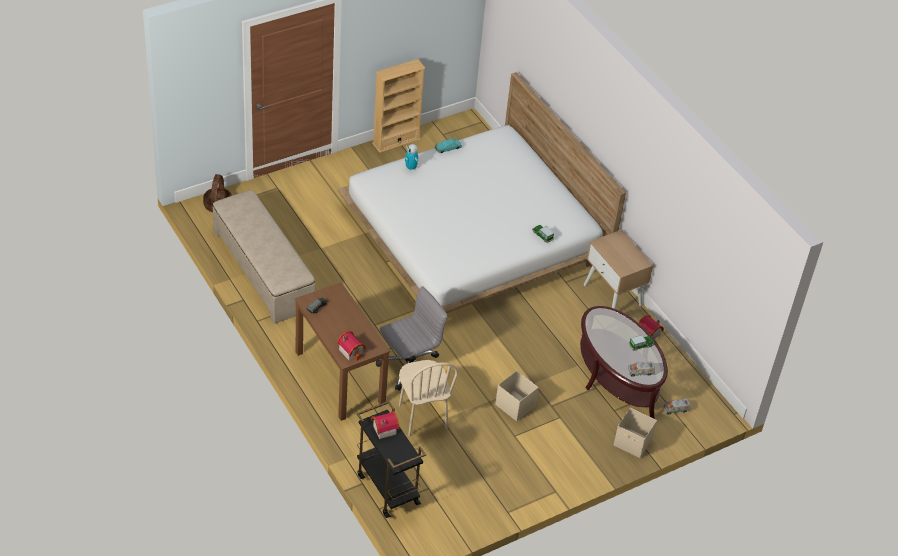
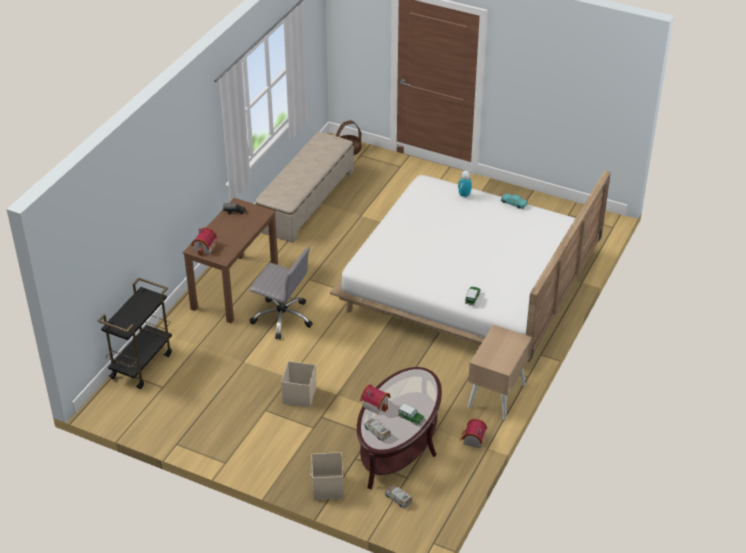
camera: 60 degrees right, 5 degrees down
(383, 429) = (143, 302): toy house -> toy house (375, 404)
(396, 141) = (527, 196): beige bookcase -> none
(422, 417) = (235, 349): beige chair -> none

